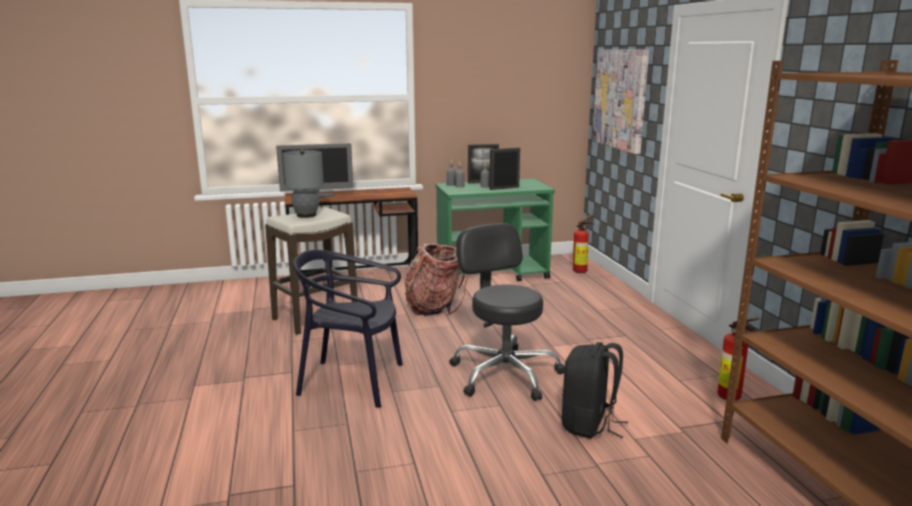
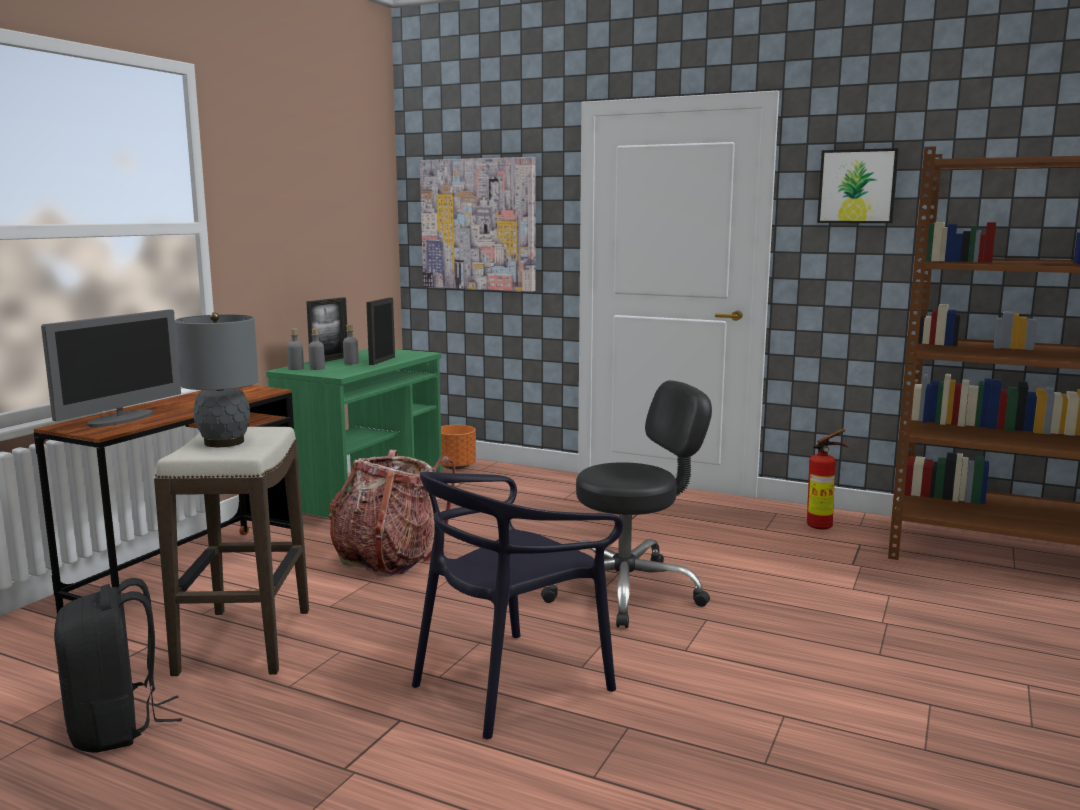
camera: 50 degrees left, 5 degrees down
(502, 372) = (631, 590): black office chair -> black office chair turned 150 degrees clockwise
(582, 271) = (455, 467): fire extinguisher -> orange planter
(589, 425) = (803, 596): black backpack -> black backpack (117, 727)
(831, 89) = (857, 186): none -> picture

